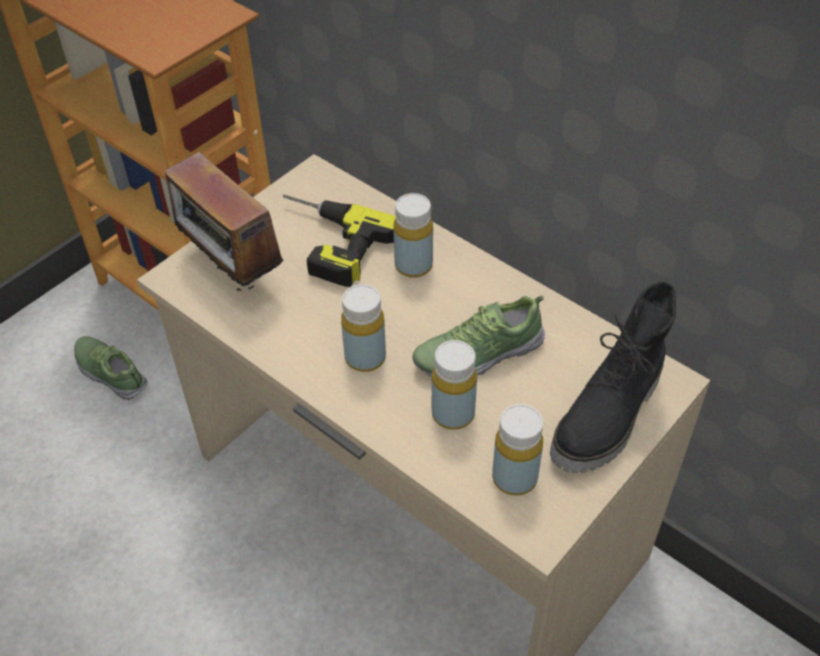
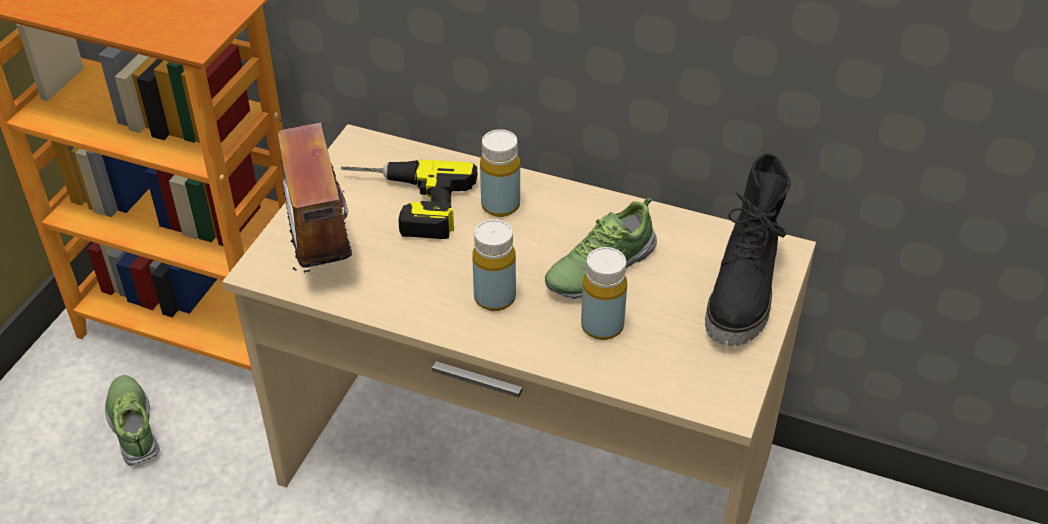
camera: 20 degrees left, 5 degrees down
(111, 372) = (134, 426): shoe -> shoe turned 45 degrees clockwise
(231, 271) = (319, 251): radio -> radio turned 45 degrees clockwise
(514, 478) = (684, 366): yellow bottle -> none

